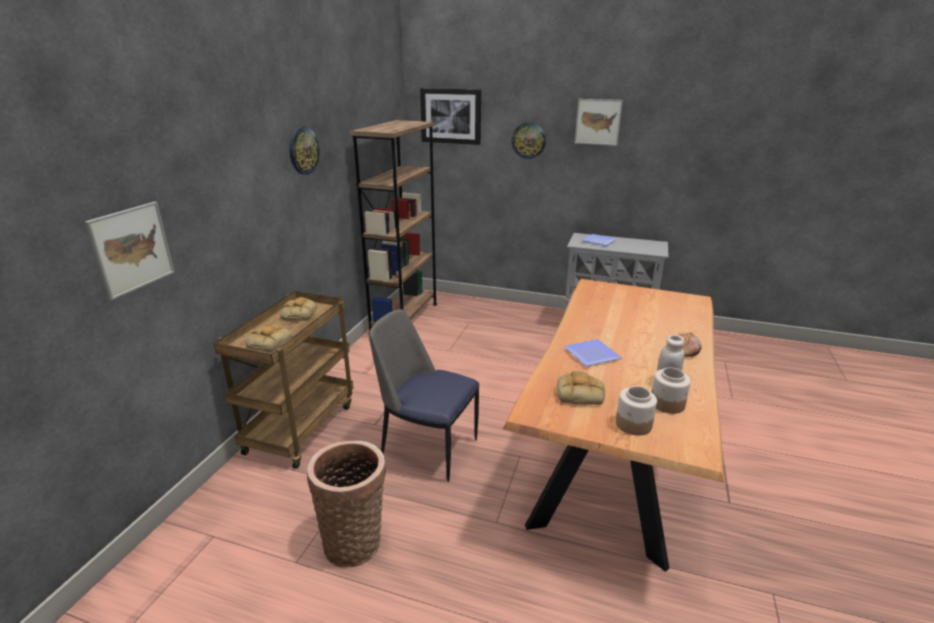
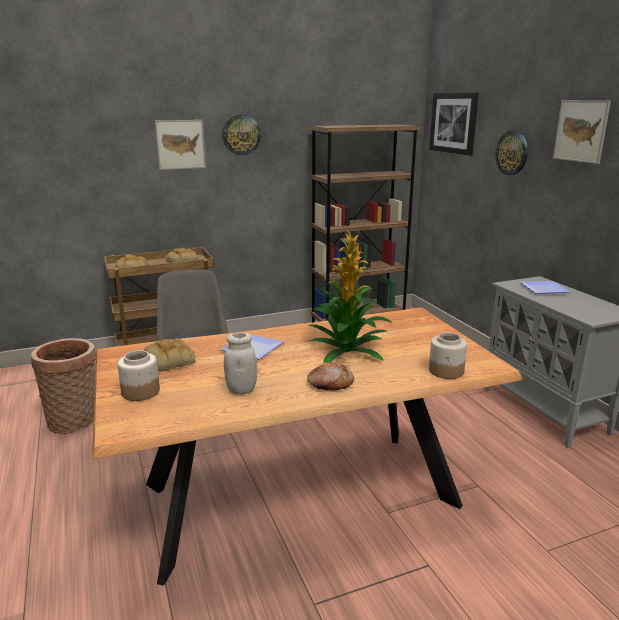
camera: 50 degrees right, 5 degrees down
(132, 249) = (50, 173): picture -> picture (180, 144)
(633, 326) = (348, 351): none -> potted plant
(667, 404) = (197, 398): jar -> jar (446, 371)

